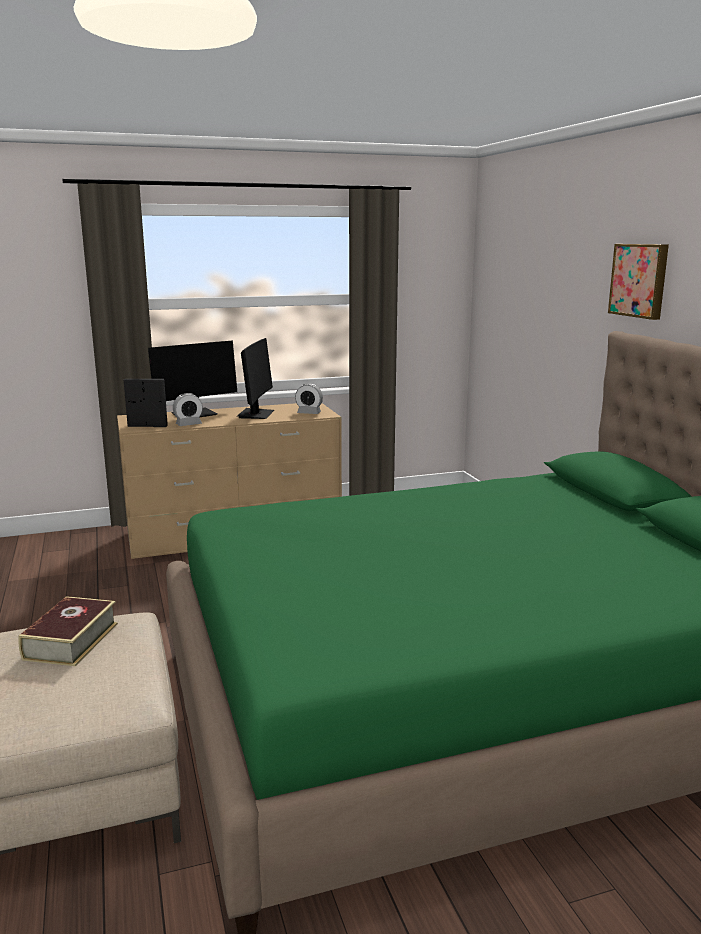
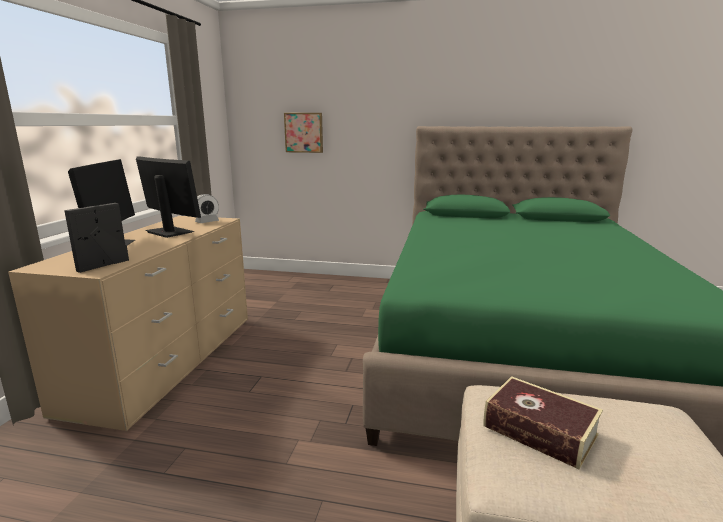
camera: 60 degrees left, 0 degrees up
(188, 424) = (142, 252): alarm clock -> none
(640, 280) = (423, 95): picture -> picture (304, 132)

